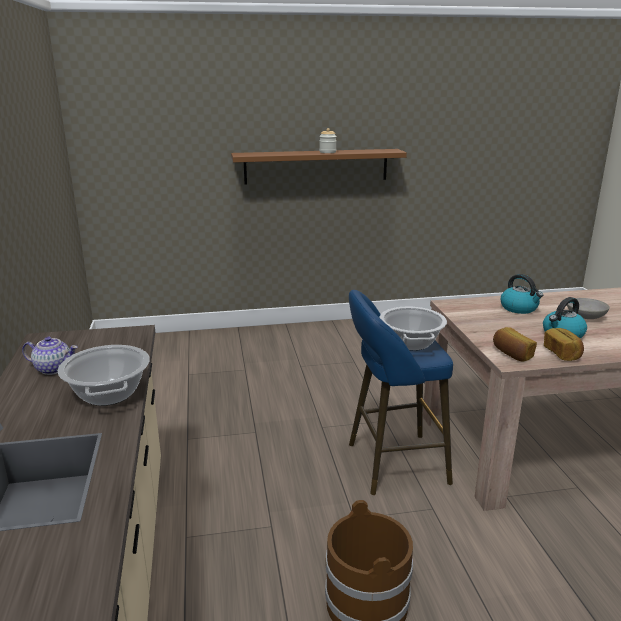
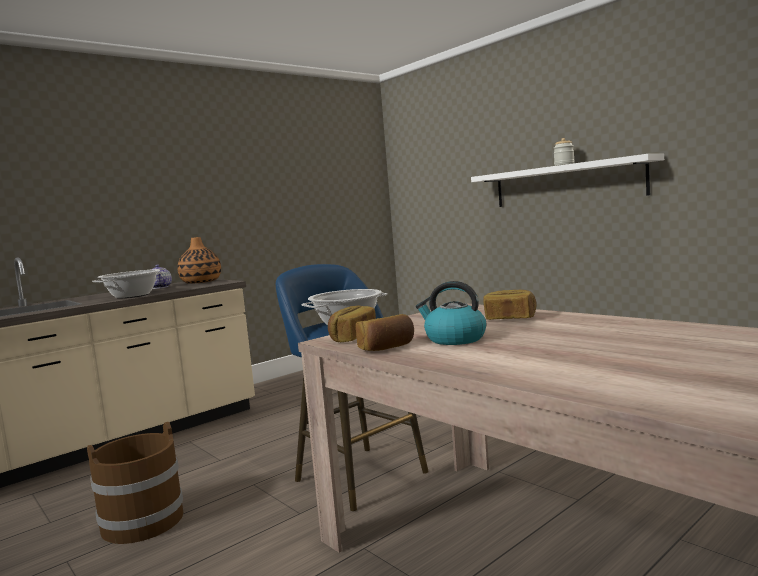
camera: 60 degrees right, 15 degrees down
(79, 342) = (201, 282): none -> vase
(316, 166) = (566, 184): brown shelf -> white shelf
(519, 308) = (509, 318): kettle -> bread
(585, 317) = (548, 336): grey bowl -> none

